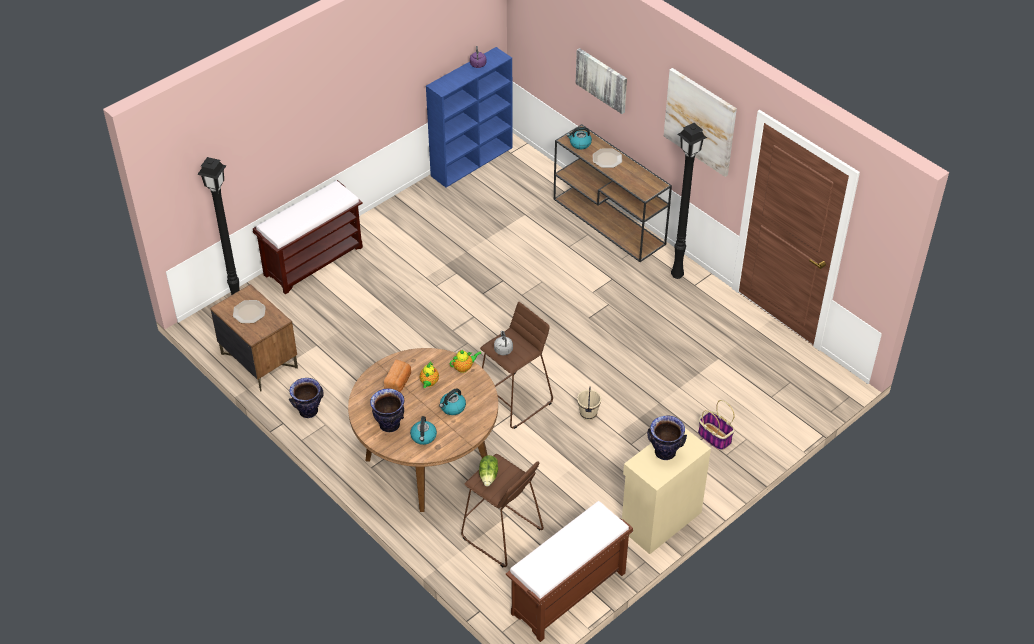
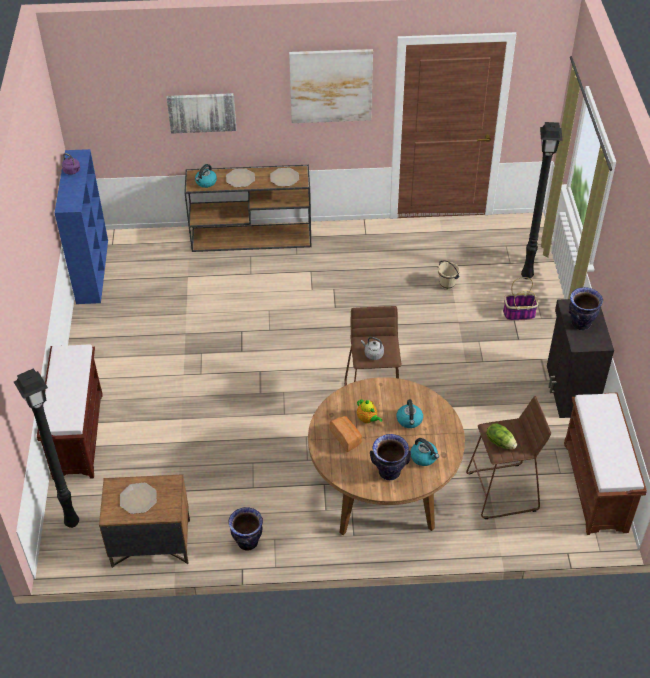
camera: 50 degrees left, 0 degrees up
(464, 367) = (373, 387): teapot -> none
(588, 414) = (430, 367): beige bucket -> beige bucket (447, 285)
(638, 182) = (284, 178): none -> plate
(659, 520) = (570, 391): beige cabinet -> black cabinet
(678, 275) = (346, 236): black floor lamp -> black floor lamp (527, 275)

